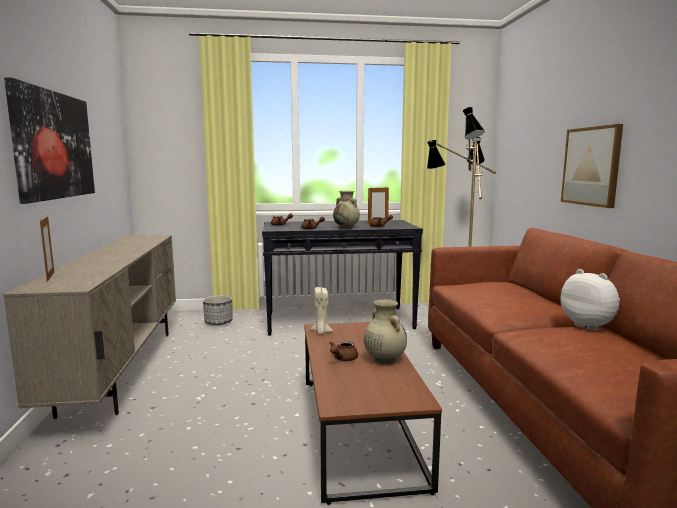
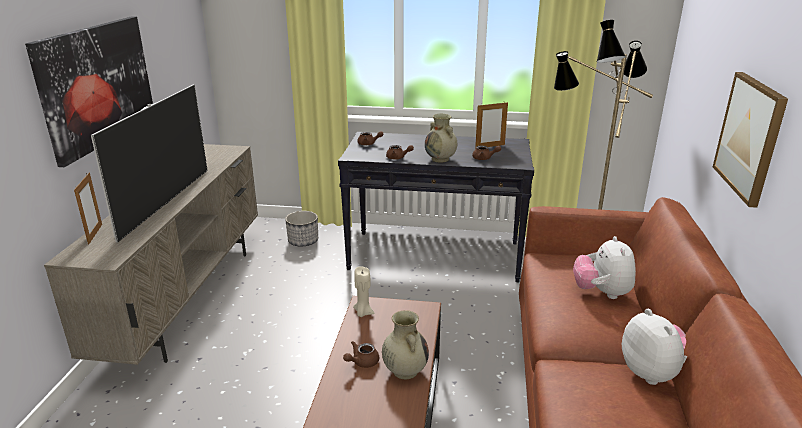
camera: 15 degrees right, 15 degrees up
(114, 259) = (166, 203): none -> television
(512, 294) = (601, 293): none -> plush toy

